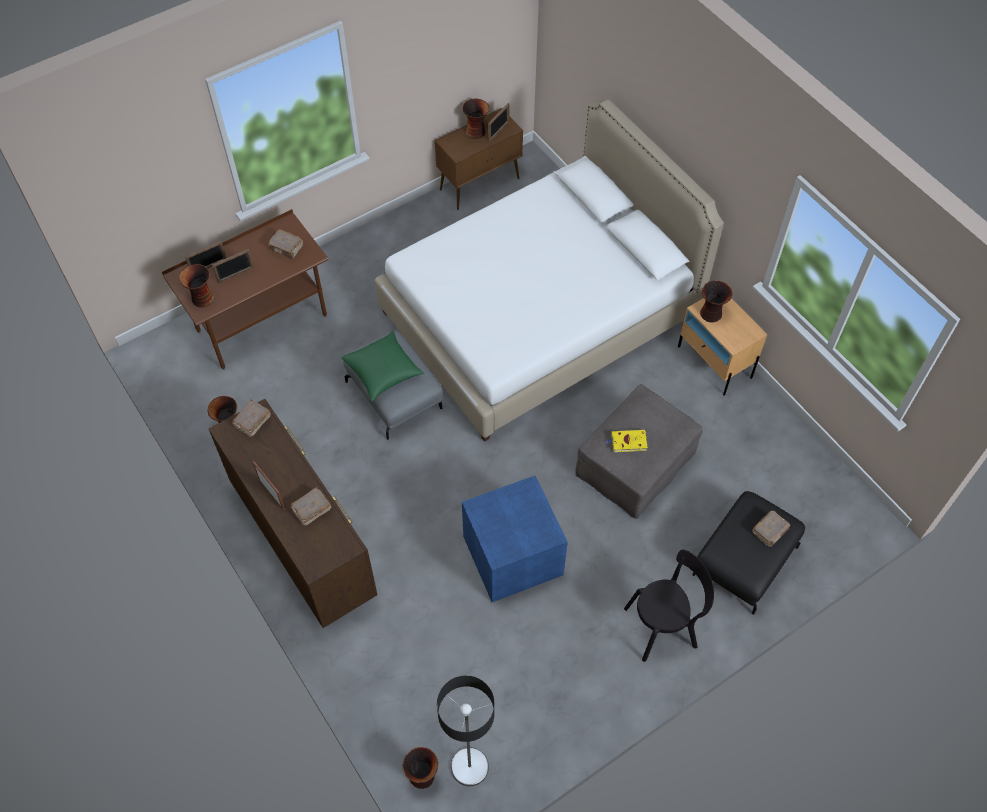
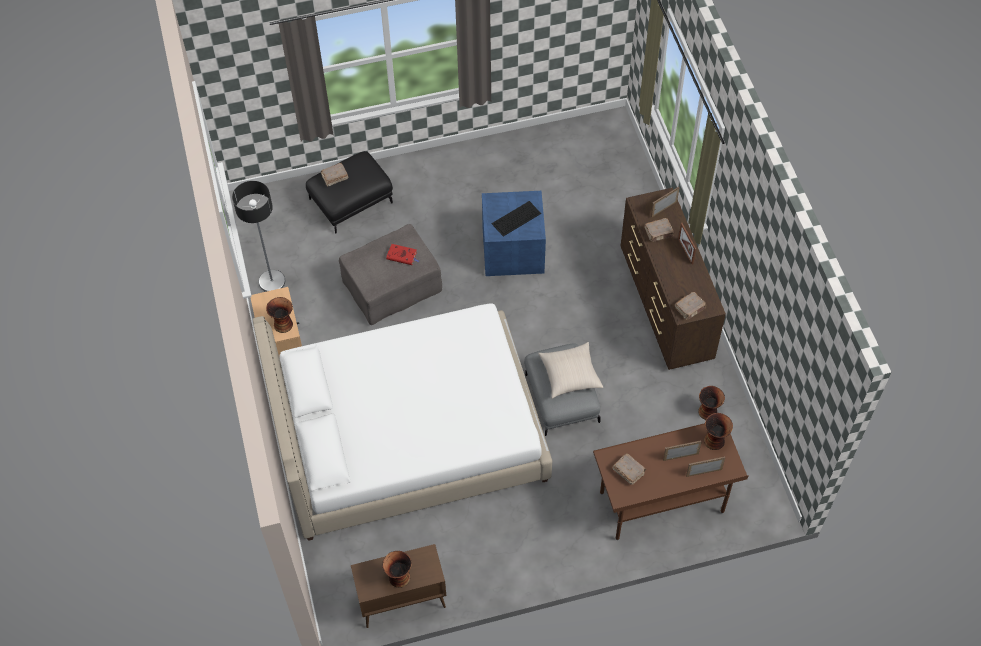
camera: 160 degrees left, 0 degrees up
(383, 371) = (570, 375): green pillow -> beige pillow
(423, 775) = (620, 144): vase -> none
(470, 767) = (589, 141): floor lamp -> floor lamp (272, 281)
(498, 131) = (376, 570): picture frame -> picture frame (663, 209)
(508, 518) = (516, 219): none -> keyboard
(627, 442) = (402, 256): yellow book -> red book
(664, 626) = (429, 179): black chair -> none

